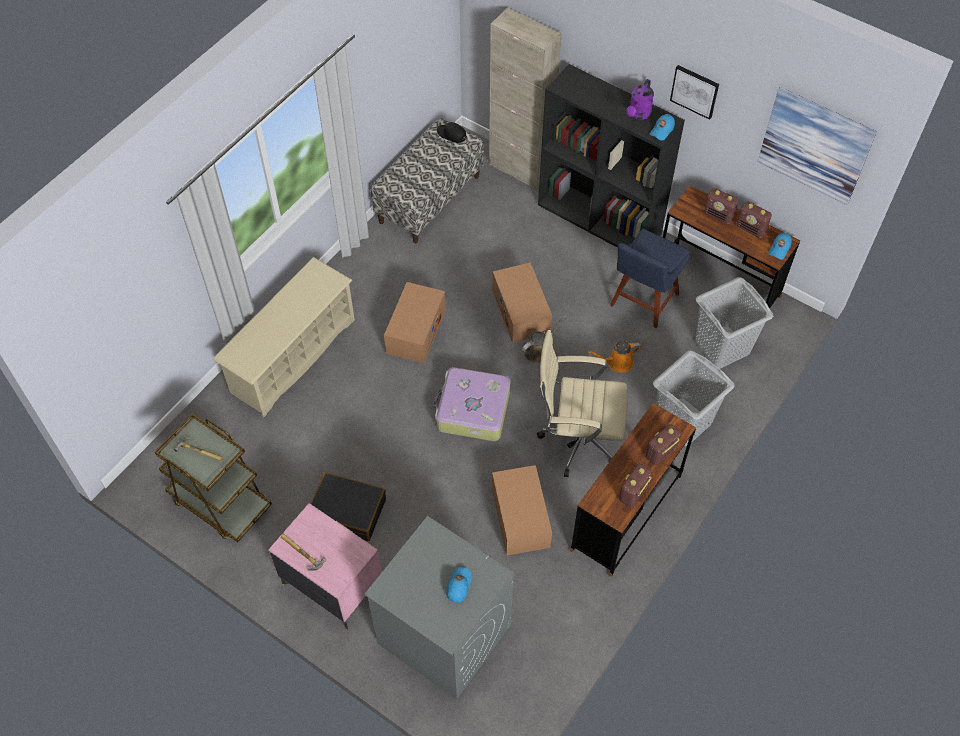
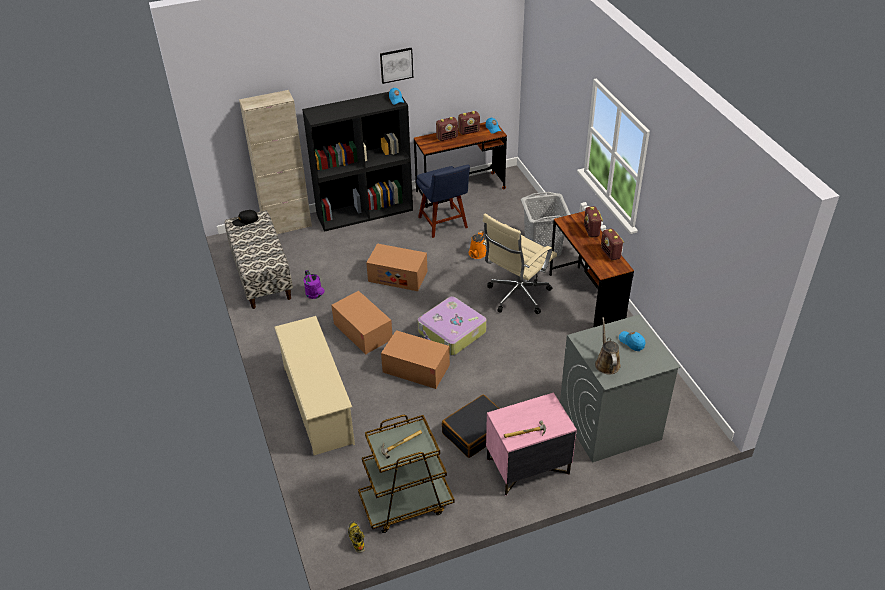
camera: 55 degrees left, 15 degrees down
(157, 485) = (356, 538): none -> boot
(520, 517) = (551, 348): cardboard box -> cardboard box (416, 368)
(538, 350) = (435, 282): brown watering can -> brown watering can (606, 363)
(638, 114) = (374, 102): purple watering can -> purple watering can (315, 295)
(722, 347) = (506, 209): grey laundry basket -> none
(815, 145) = (482, 46): picture -> none

